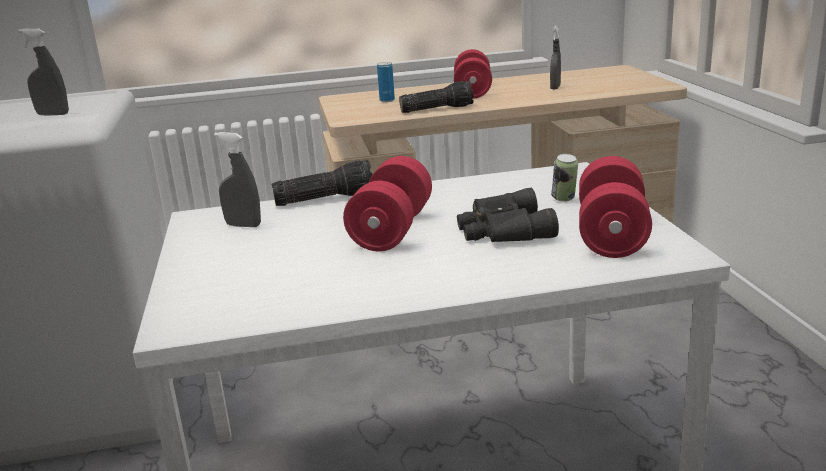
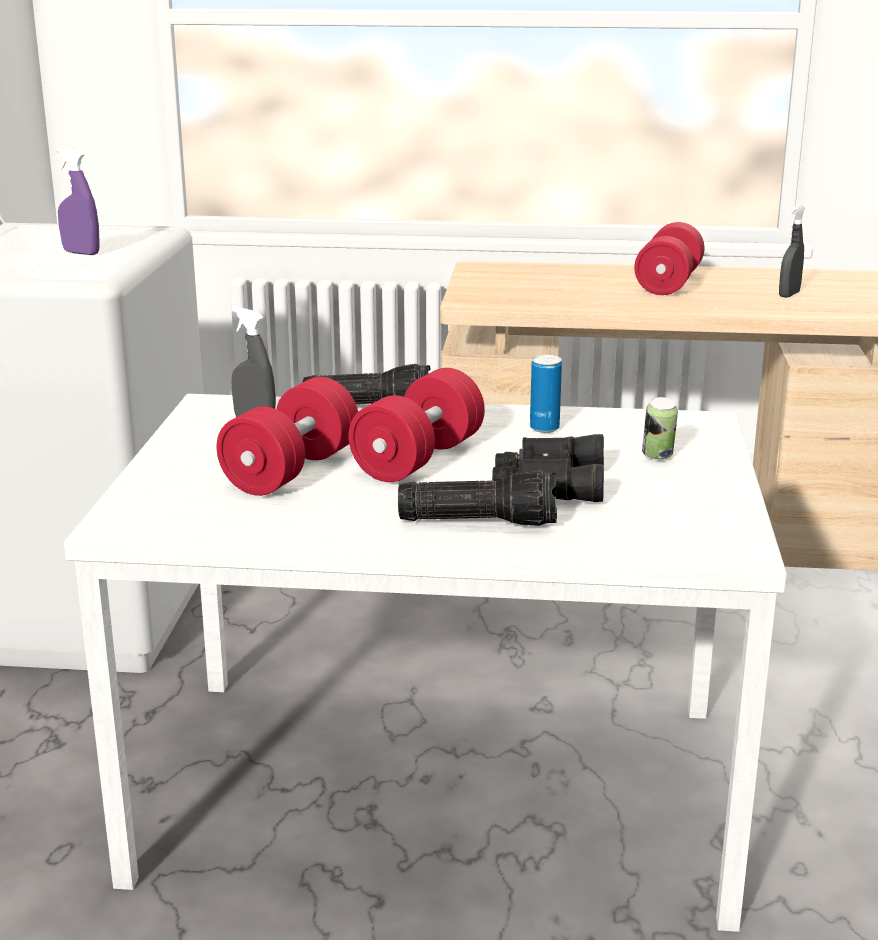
camera: 15 degrees right, 0 degrees up
(53, 114) = (81, 253): grey spray bottle -> purple spray bottle
(387, 100) = (541, 281): can -> can (544, 428)
(437, 109) = (597, 304): flashlight -> flashlight (479, 520)
(611, 234) = (675, 511): red dumbbell -> red dumbbell (291, 470)

